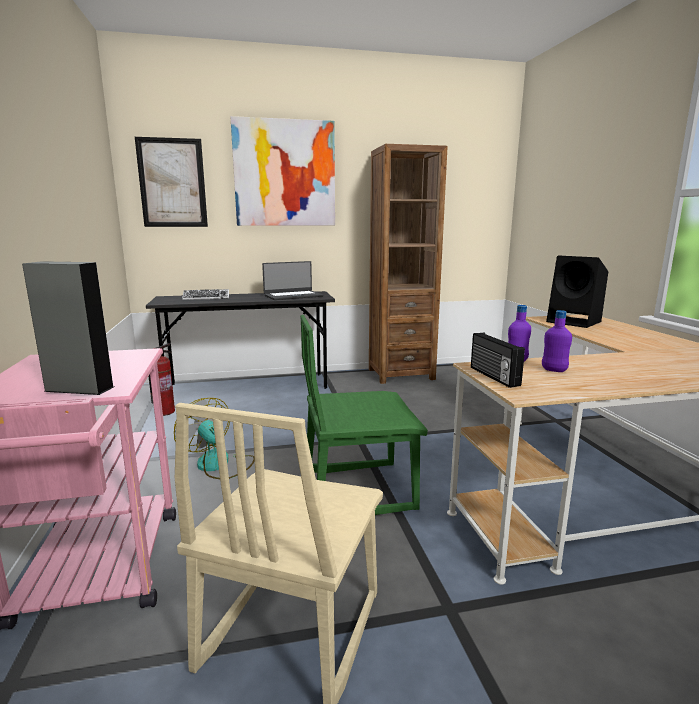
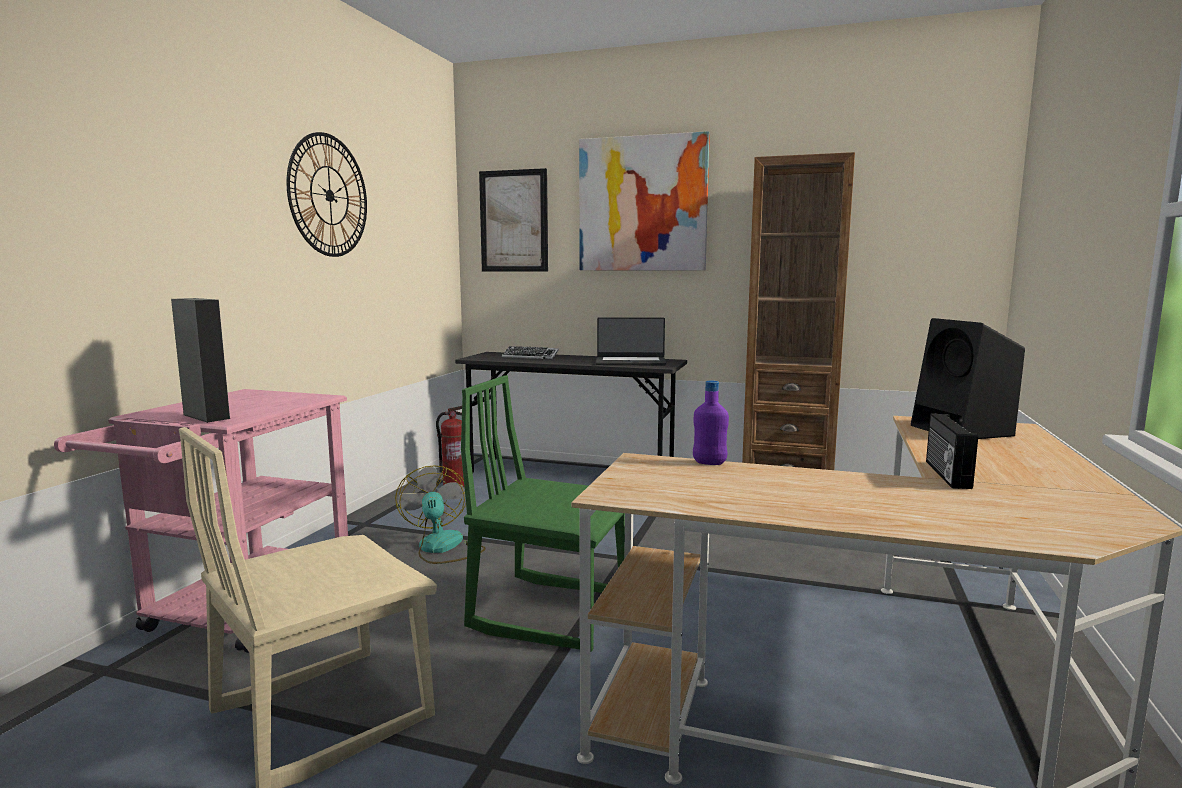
camera: 30 degrees right, 5 degrees down
(47, 151) = (329, 195): none -> wall clock
(493, 376) = (628, 472): radio -> radio (945, 474)
(554, 370) = (730, 480): purple bottle -> none

